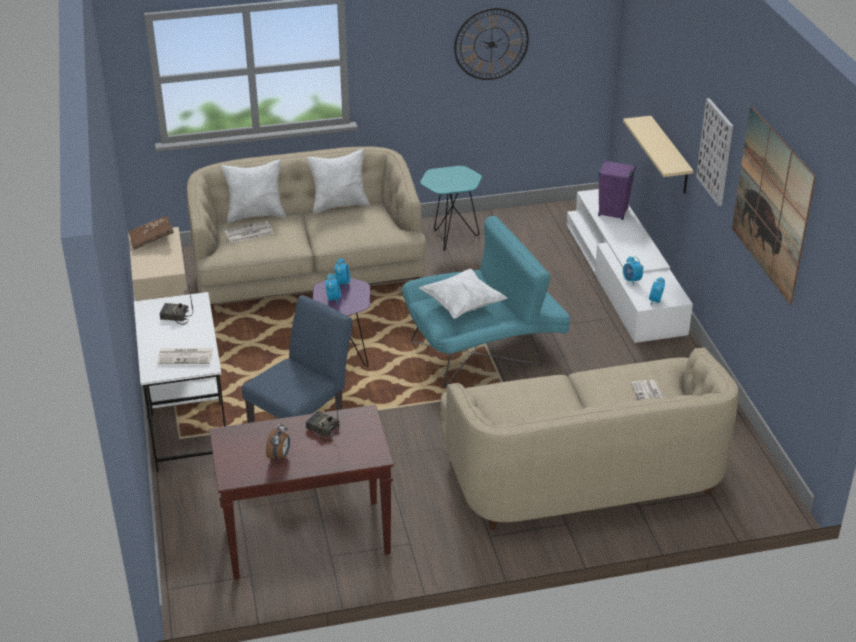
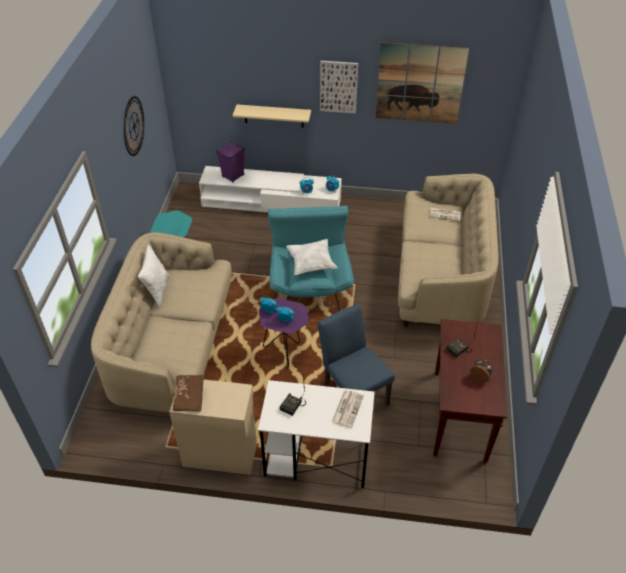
camera: 70 degrees left, 10 degrees up
(248, 233) = (164, 350): newspaper -> none
(256, 215) = (138, 341): white pillow -> none

